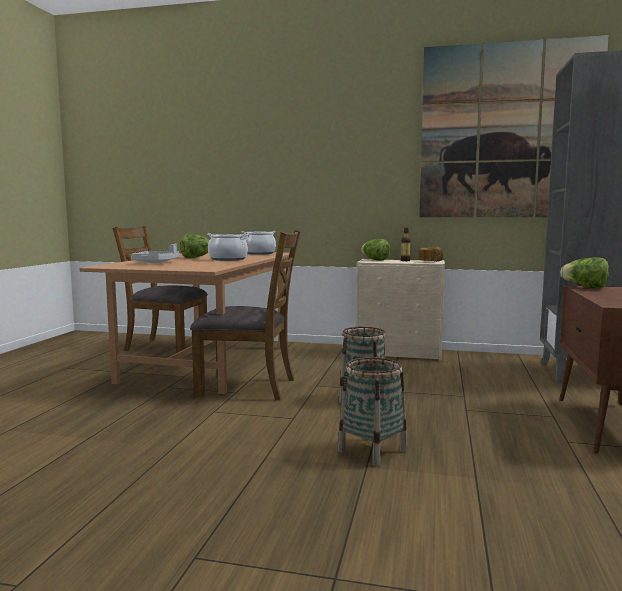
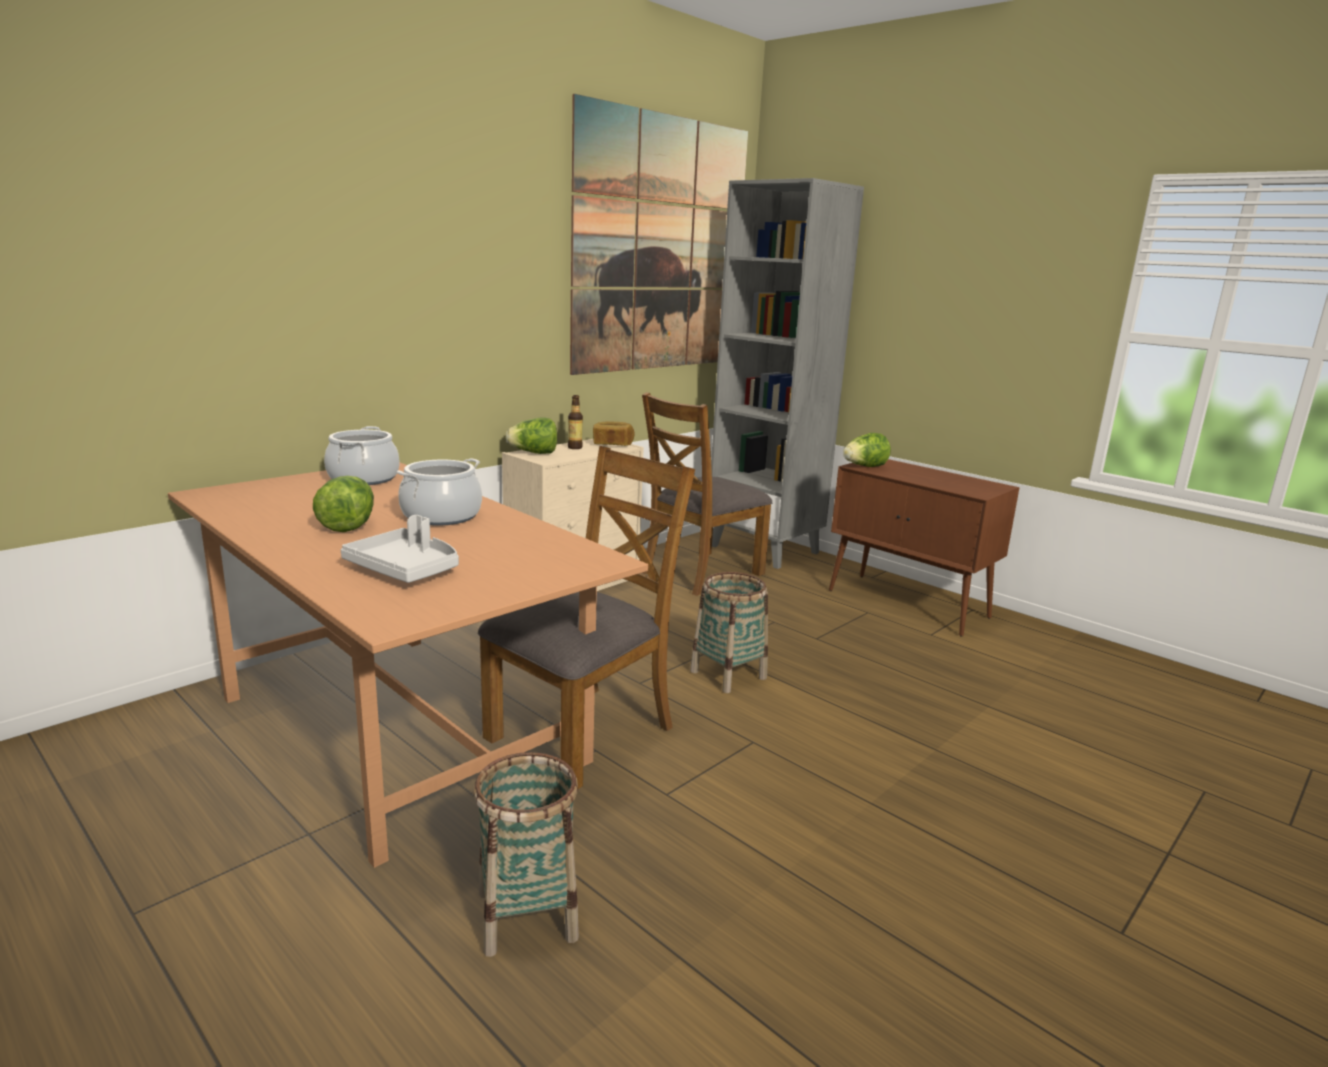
camera: 60 degrees left, 10 degrees up
(165, 346) = (190, 739): brown chair -> brown chair (701, 573)
(372, 451) = (895, 730): basket -> basket (527, 915)

